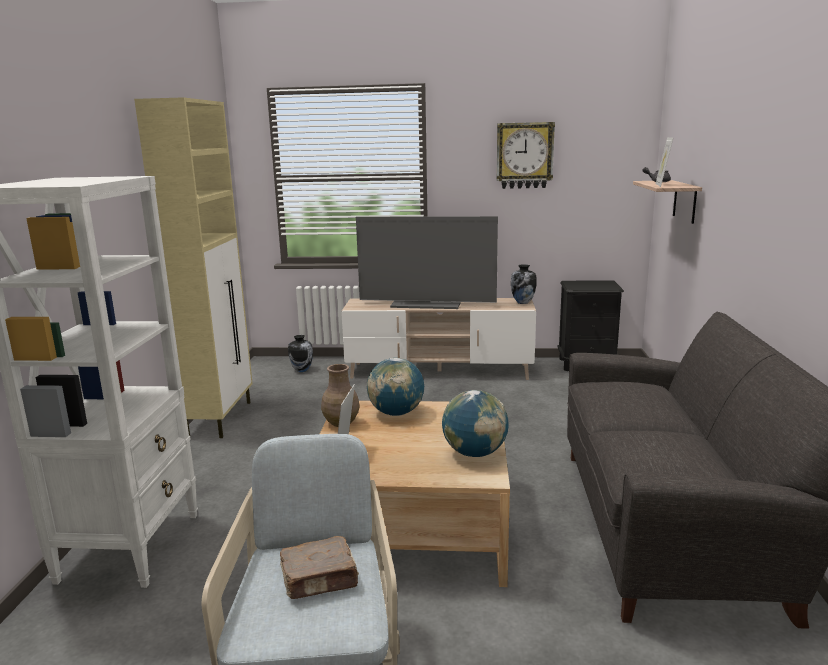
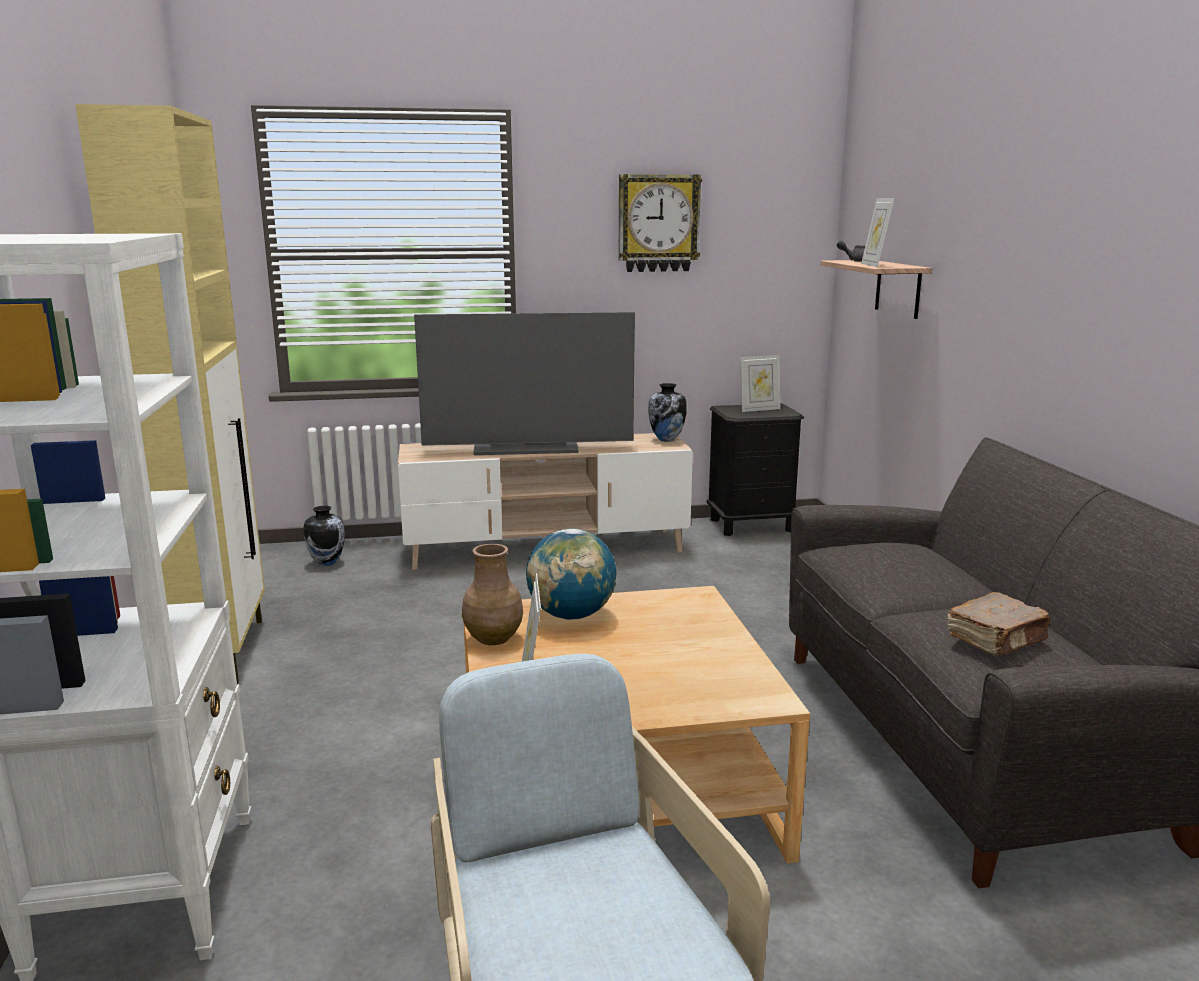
camera: 15 degrees left, 0 degrees up
(320, 580) = (599, 898): brown book -> brown book (997, 639)
(474, 453) = (727, 665): globe -> none
(593, 284) = (759, 409): none -> picture frame

